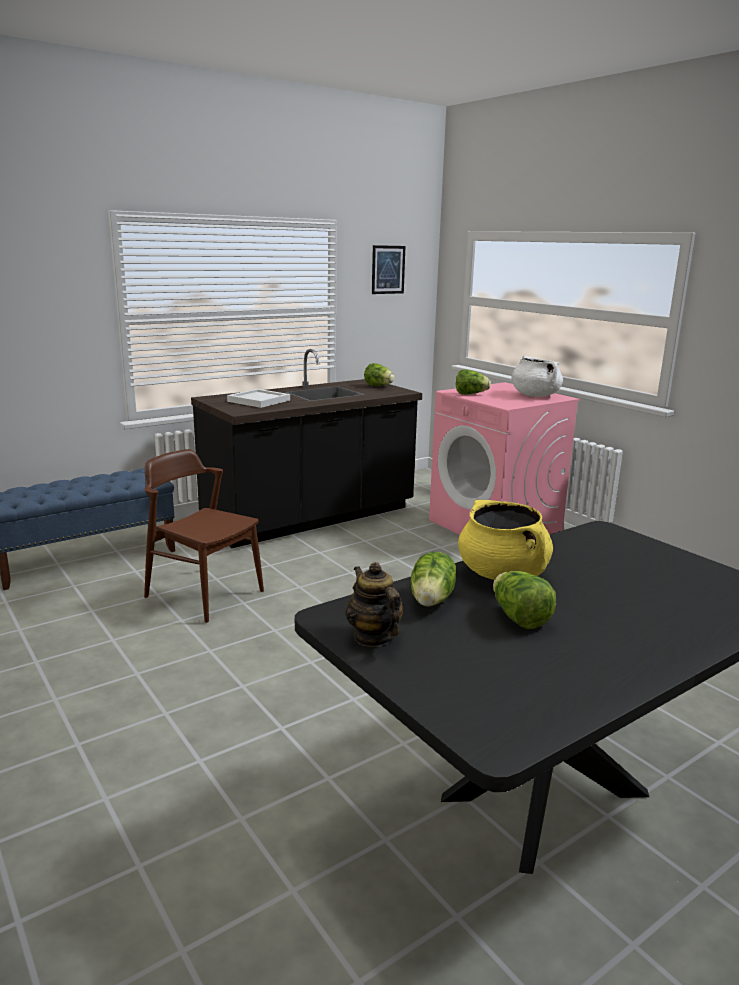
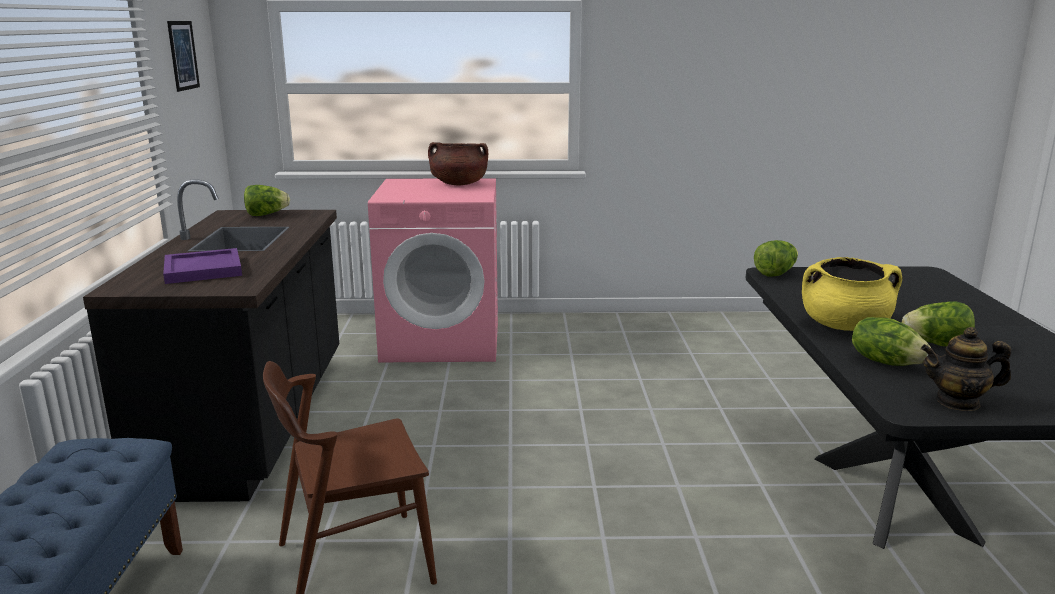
camera: 55 degrees left, 0 degrees up
(260, 401) = (204, 269): white tray -> purple tray
(470, 394) = (410, 196): lettuce -> lettuce (776, 273)
(534, 395) = (459, 184): white cooking pot -> brown cooking pot

